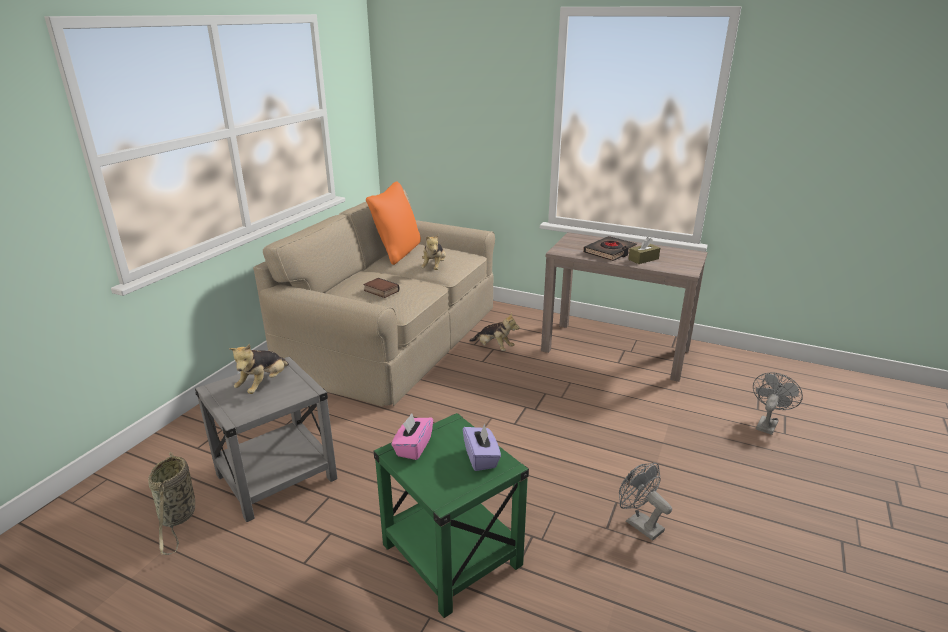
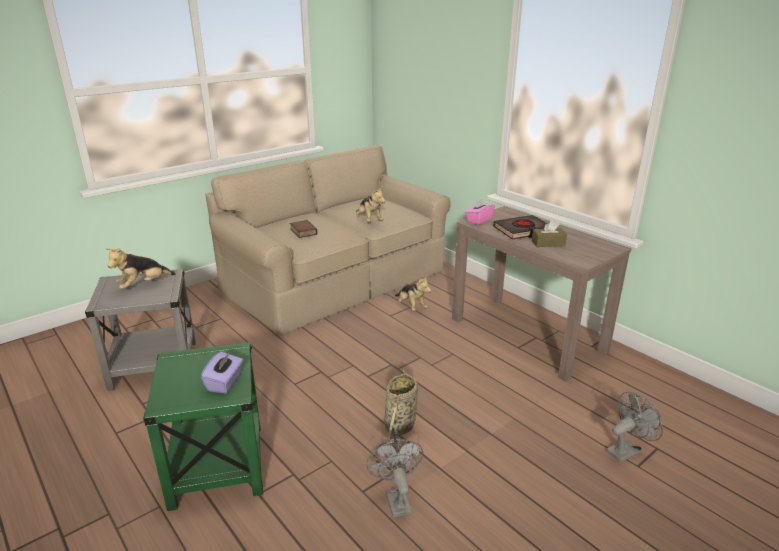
camera: 25 degrees right, 0 degrees up
(178, 517) = (72, 373): basket -> basket (399, 428)
(397, 252) = (354, 202): orange pillow -> none
(413, 447) = (186, 359): pink tissue box -> pink tissue box (479, 220)
(434, 267) = (369, 220): plush toy -> plush toy turned 60 degrees counterclockwise

